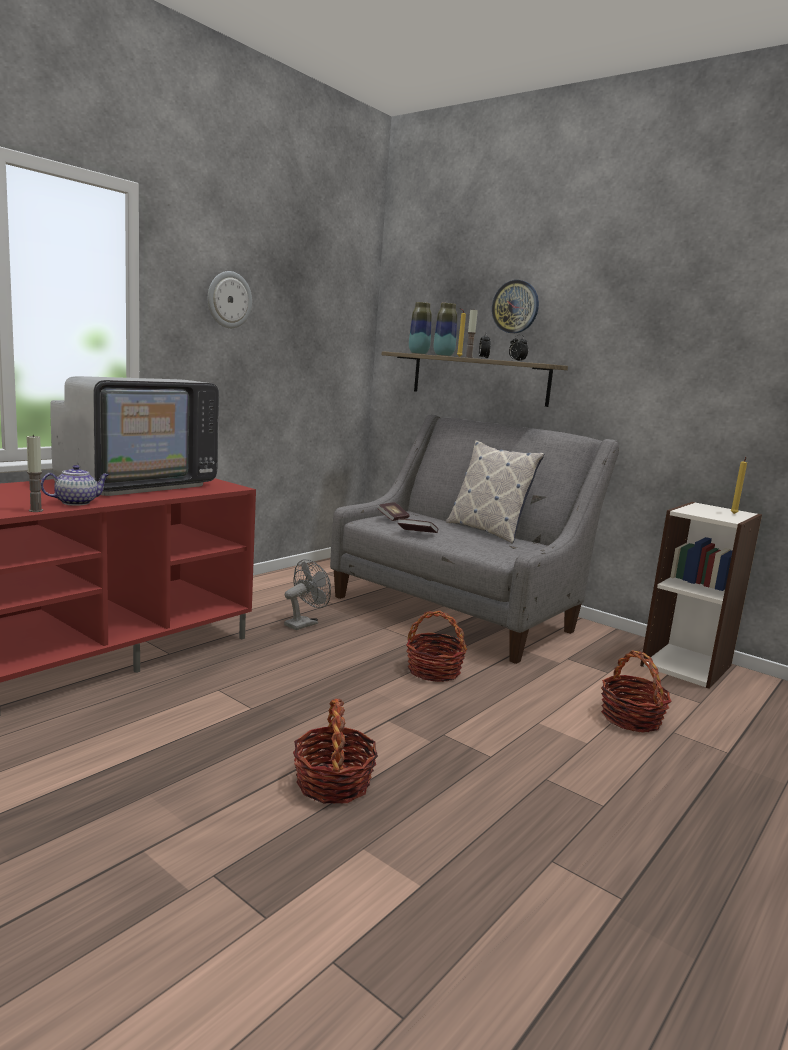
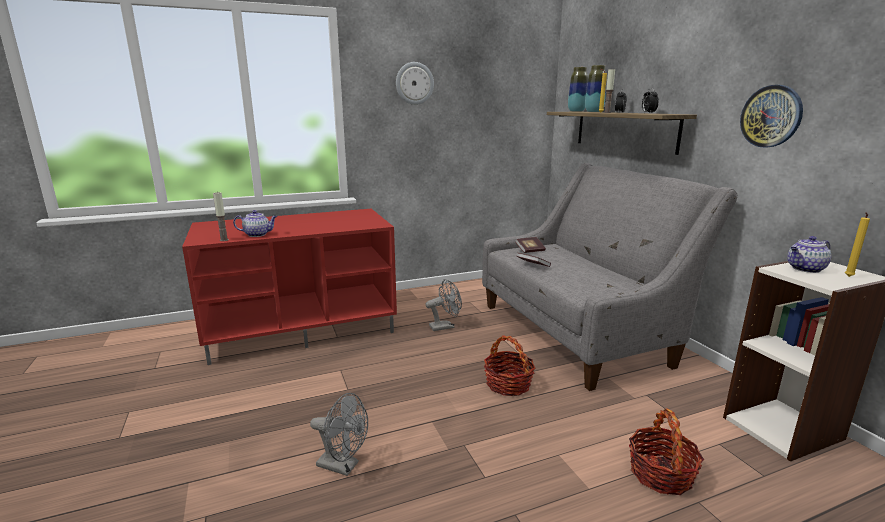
camera: 30 degrees right, 5 degrees up
(137, 484) = (320, 220): television -> none
(333, 783) = (343, 466): basket -> grey fan
(488, 531) = (604, 267): pillow -> none
(515, 307) = (654, 61): wall clock -> wall clock (771, 116)
(701, 510) = (805, 269): none -> teapot

